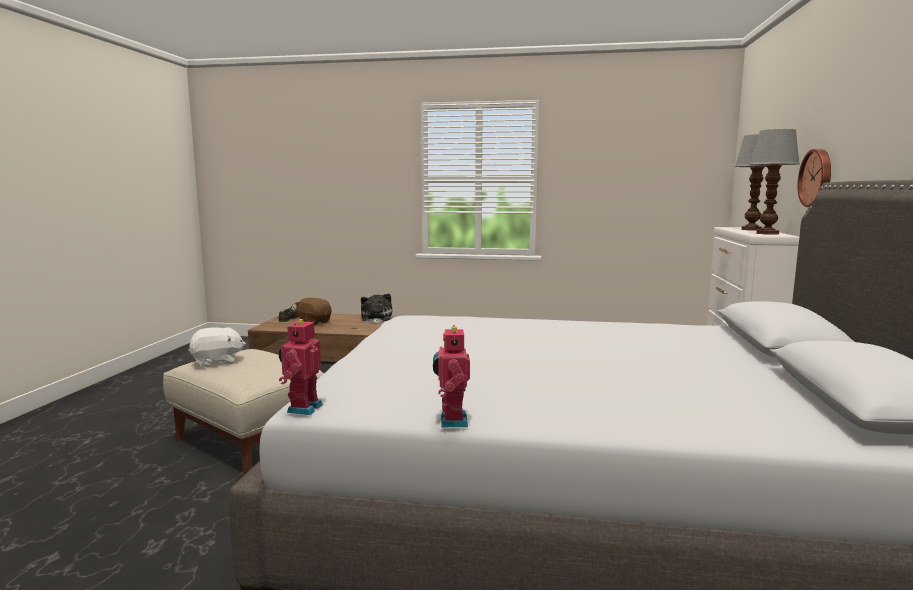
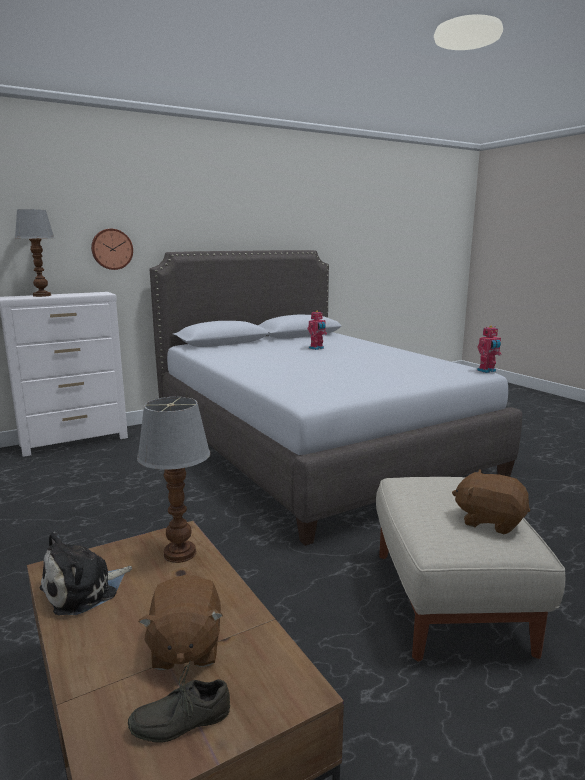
camera: 130 degrees left, 5 degrees up
(217, 362) = (489, 521): white plush toy -> brown plush toy
(451, 421) = (435, 357): toy robot -> toy robot (317, 348)
(767, 233) = (89, 293): table lamp -> table lamp (181, 553)

